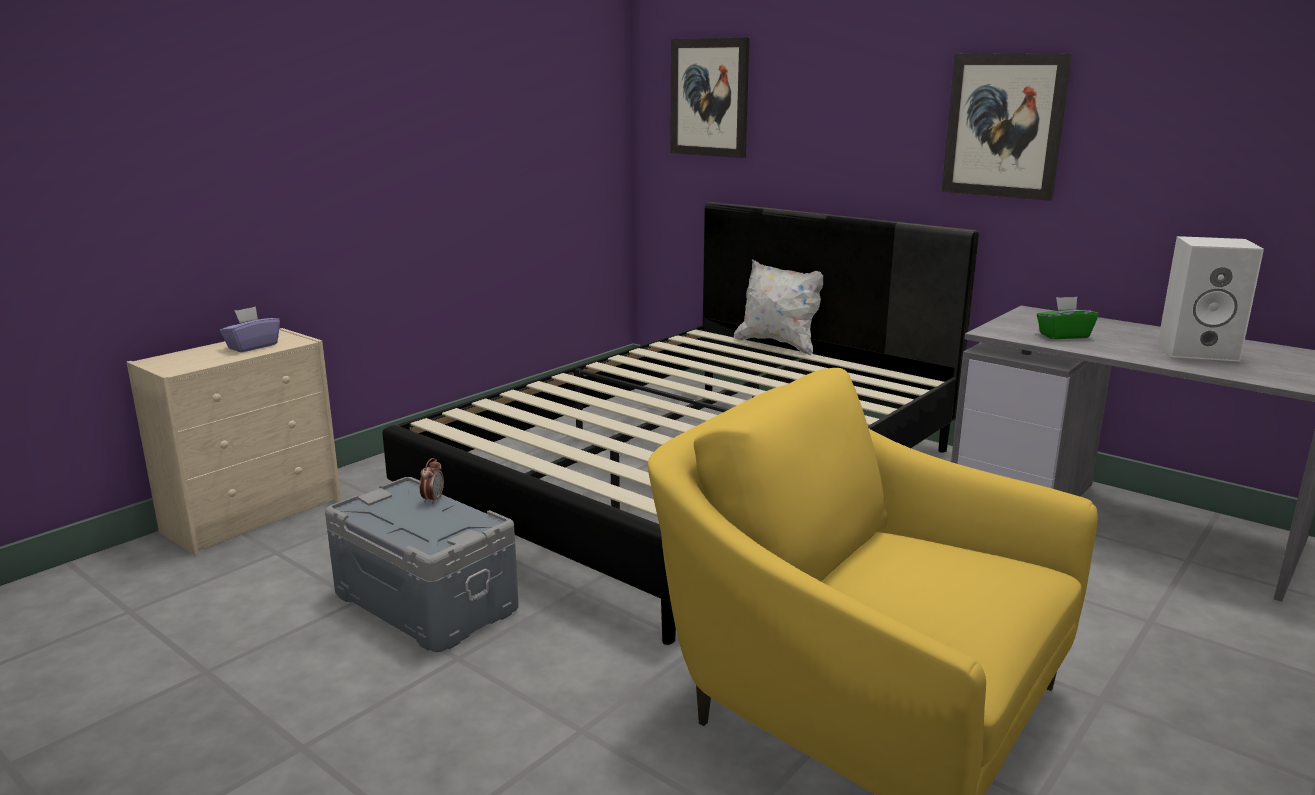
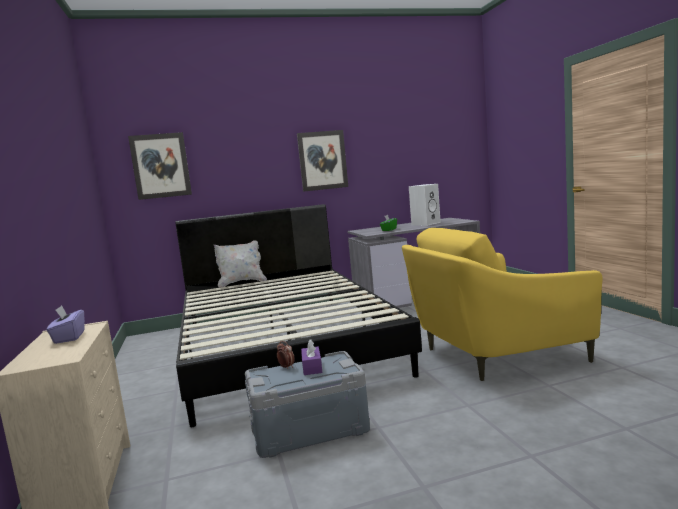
camera: 55 degrees left, 10 degrees down
(439, 517) = (312, 367): none -> purple tissue box

